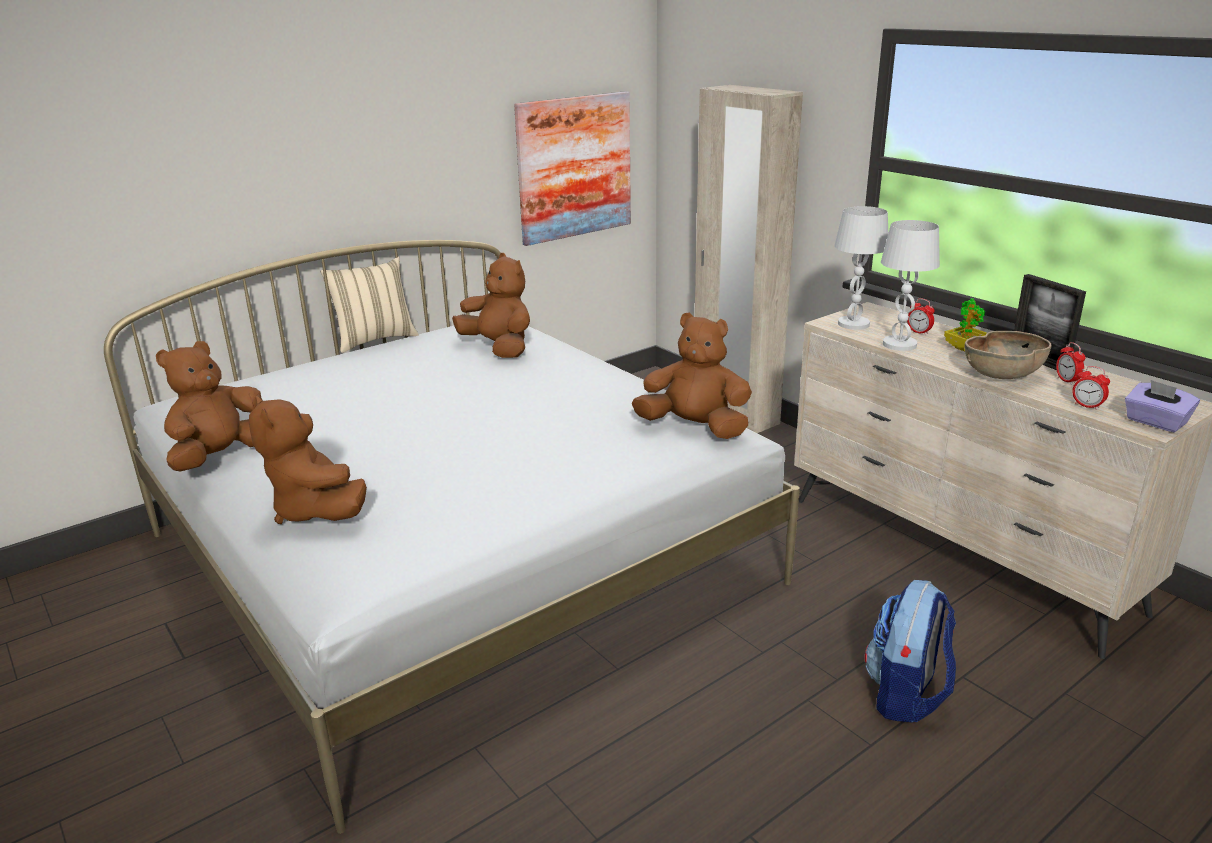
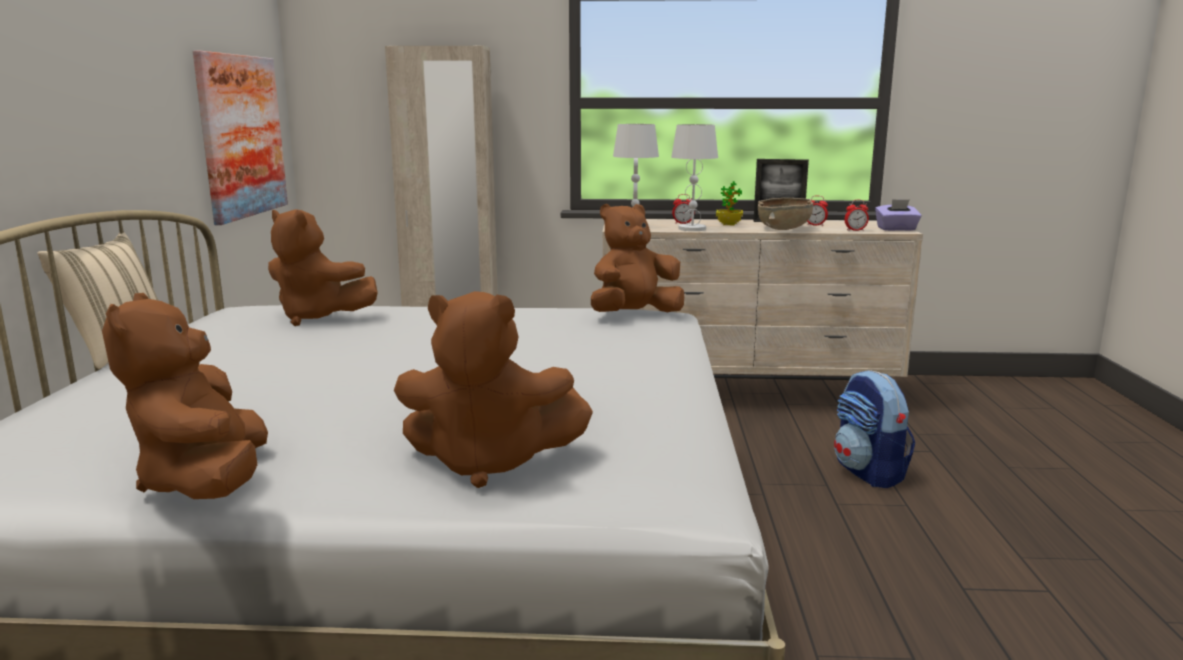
camera: 50 degrees left, 10 degrees down
(499, 348) = (318, 318): brown plush toy -> brown plush toy turned 150 degrees counterclockwise

